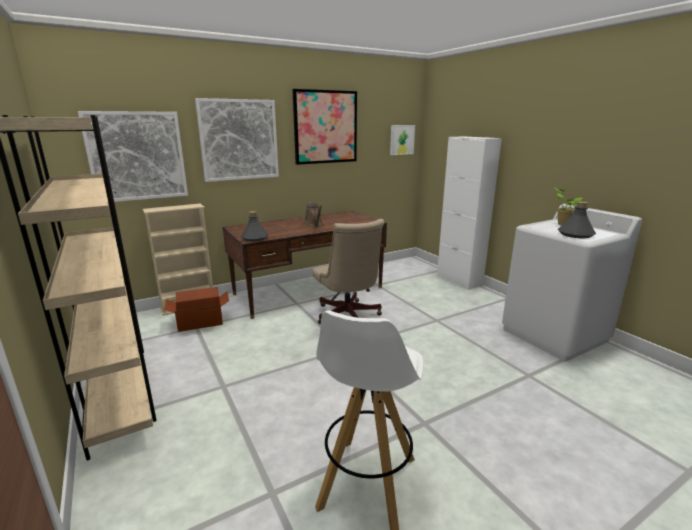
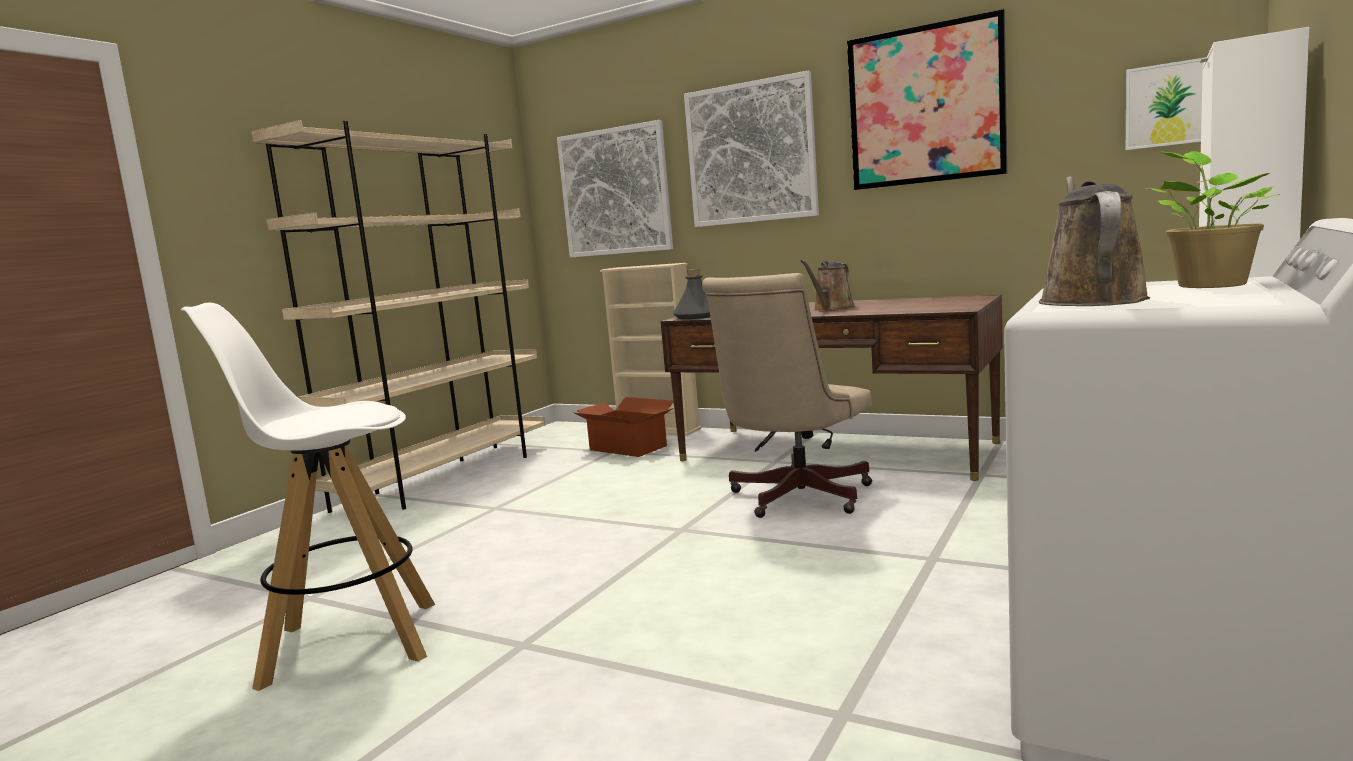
camera: 60 degrees right, 10 degrees down
(575, 234) = (1090, 300): grey bottle -> brown watering can

